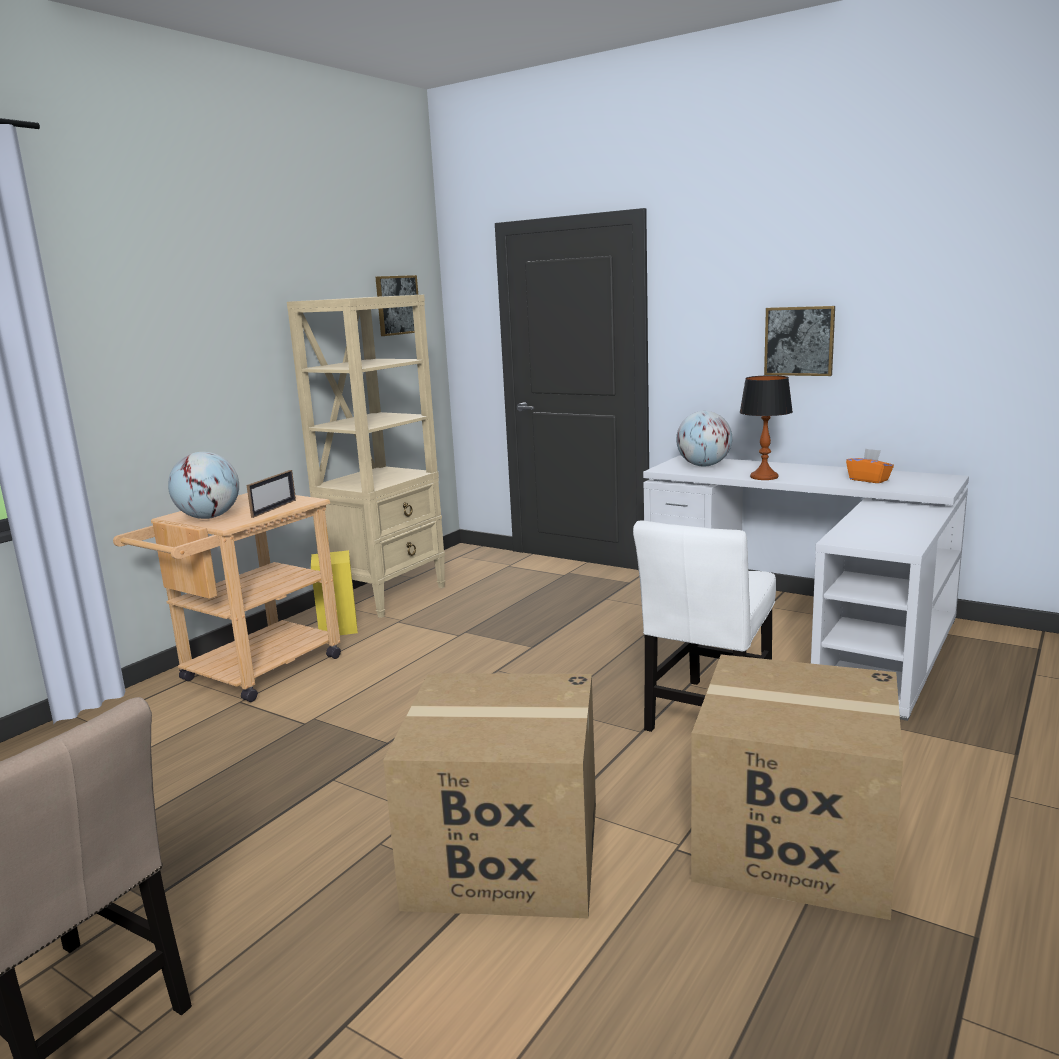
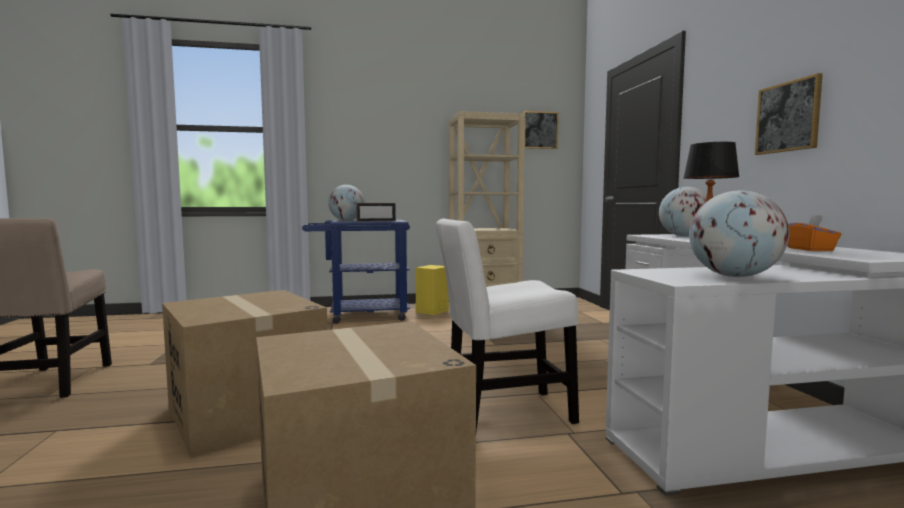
camera: 45 degrees right, 10 degrees down
(251, 673) = (361, 315): beige cart -> blue cart
(903, 530) = (734, 276): none -> globe

